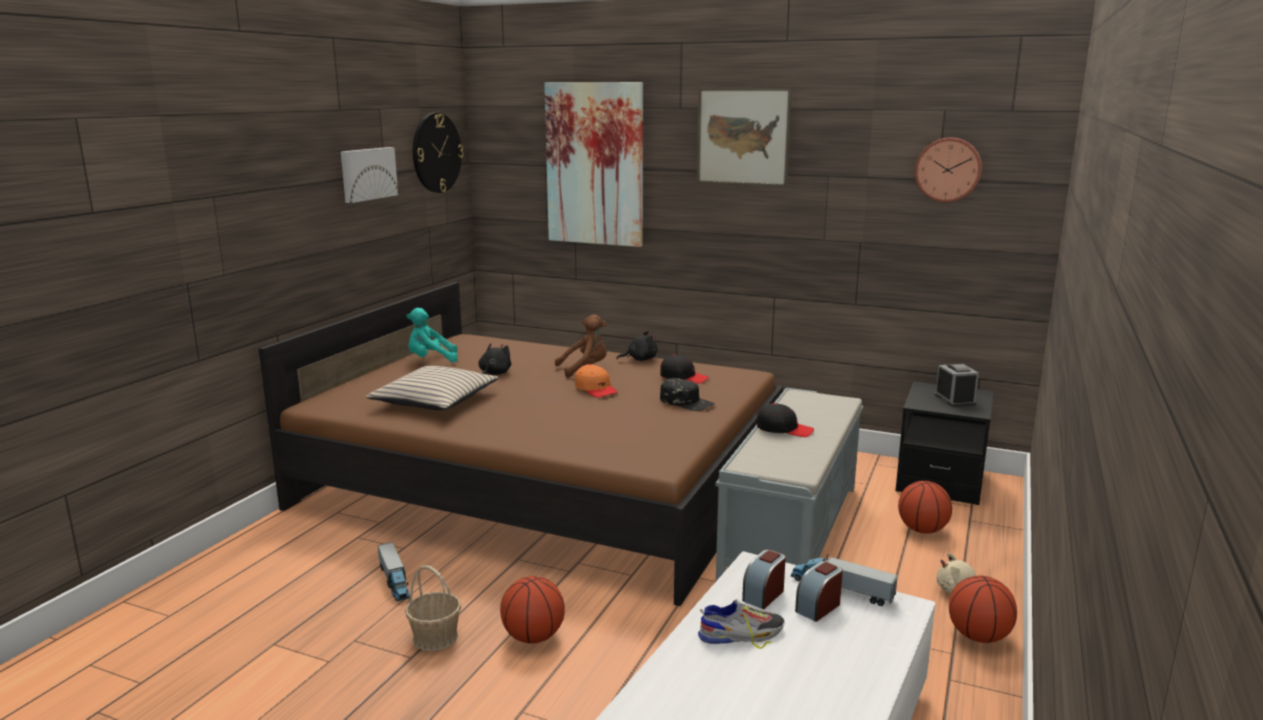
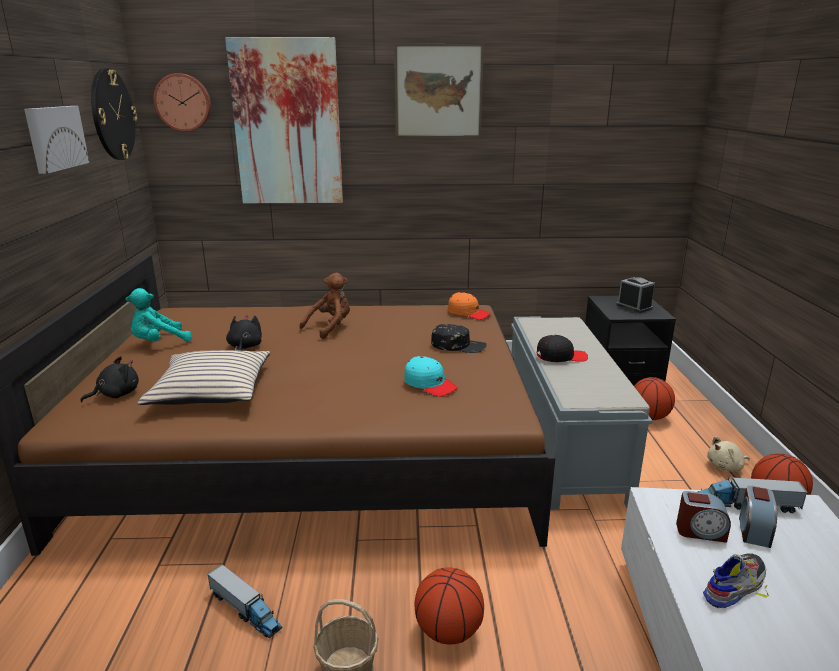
camera: 25 degrees left, 5 degrees up
(596, 389) = (364, 347): orange cap -> orange cap (468, 313)
(617, 427) = (430, 384): none -> turquoise cap
(640, 359) = (369, 309): black plush toy -> black plush toy (116, 395)
(683, 377) = (428, 321): black cap -> none
(763, 595) = (700, 531): alarm clock -> alarm clock turned 90 degrees counterclockwise
(948, 169) = (616, 116): wall clock -> wall clock (183, 102)

